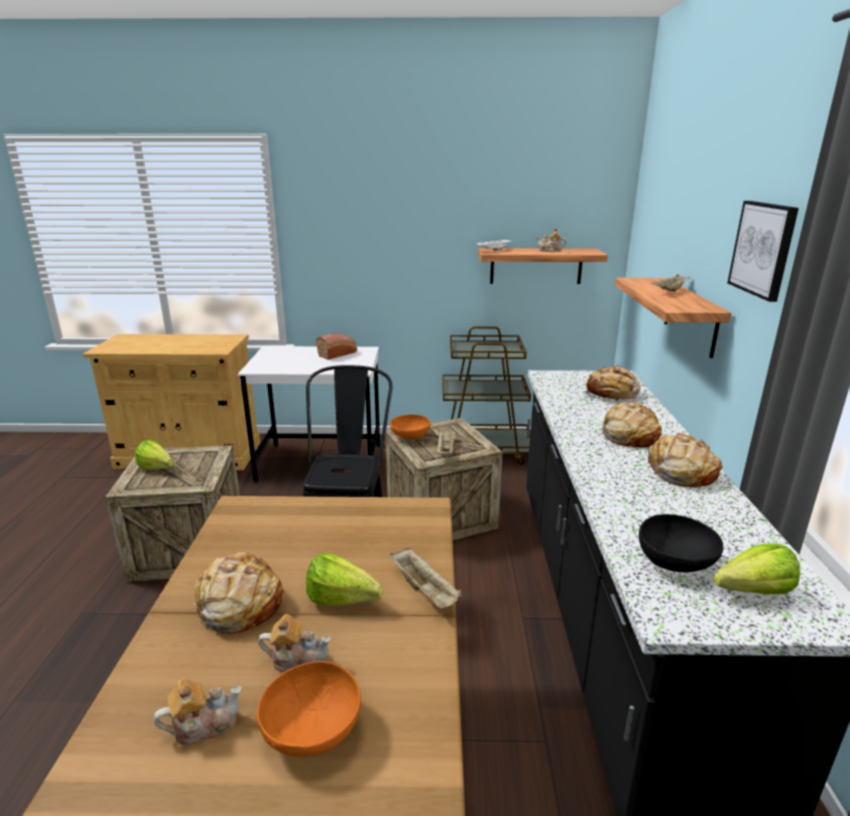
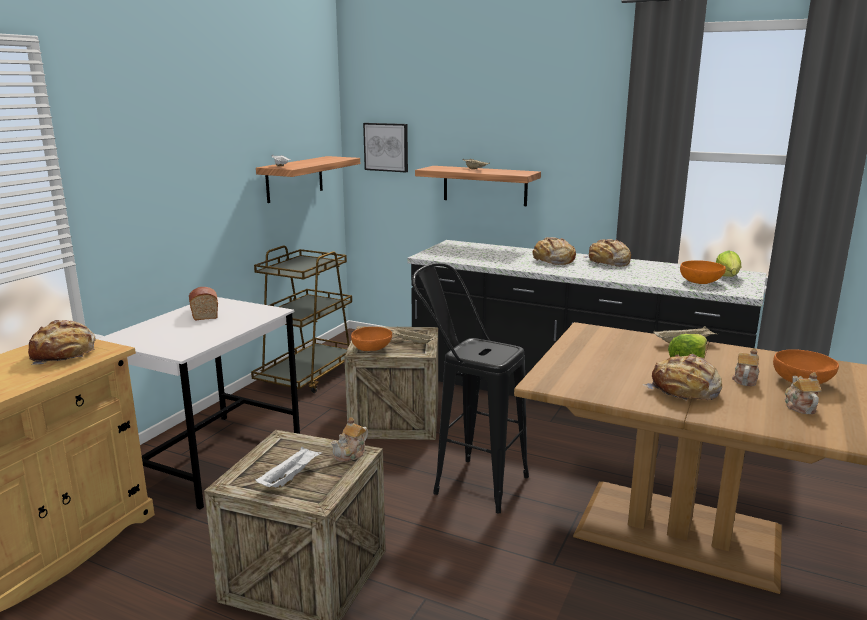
camera: 65 degrees left, 5 degrees down
(158, 470) = (290, 478): lettuce -> white tray
(550, 251) = (316, 161): teapot -> teapot (351, 454)
(611, 394) = (483, 251): bread -> bread (64, 355)
(675, 563) = (701, 282): black bowl -> orange bowl
(763, 249) = (565, 126): picture -> picture (386, 147)

